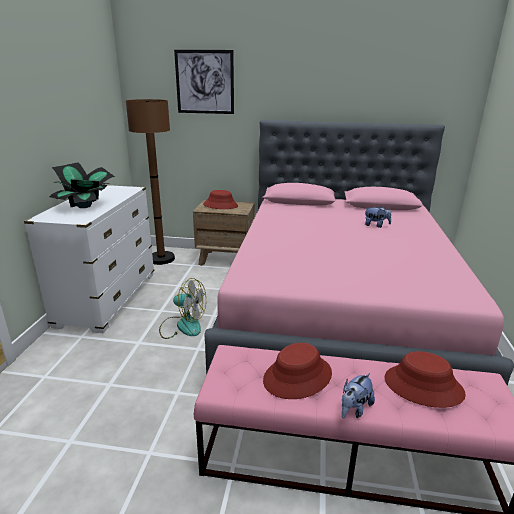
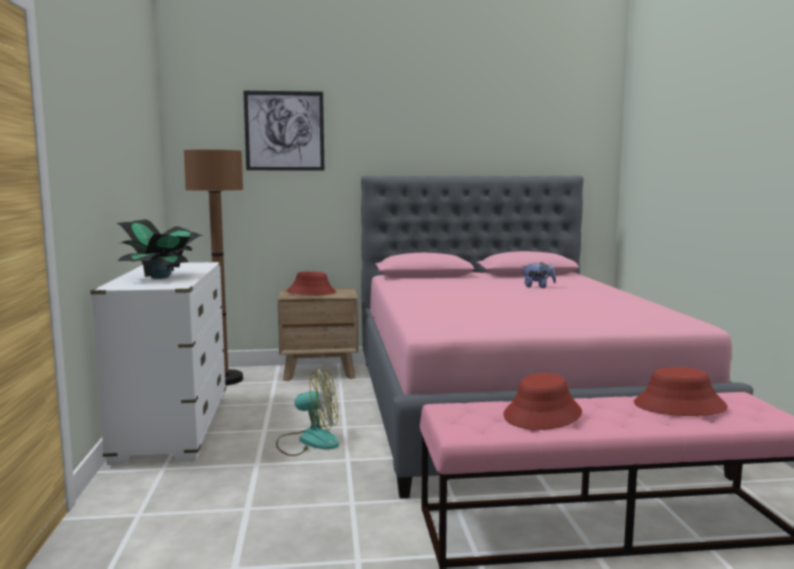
camera: 15 degrees left, 15 degrees down
(354, 409) = (624, 428): plush toy -> none

